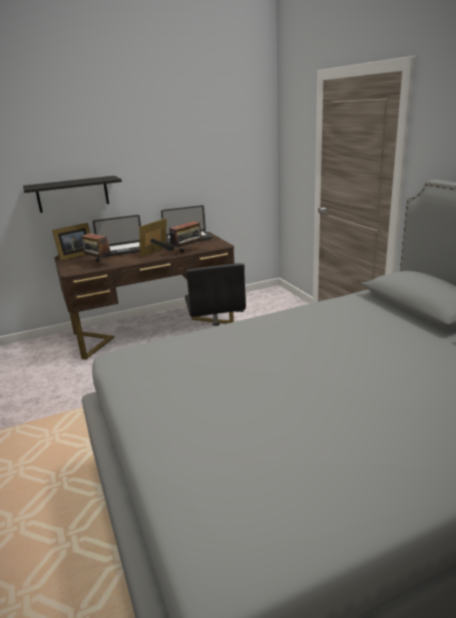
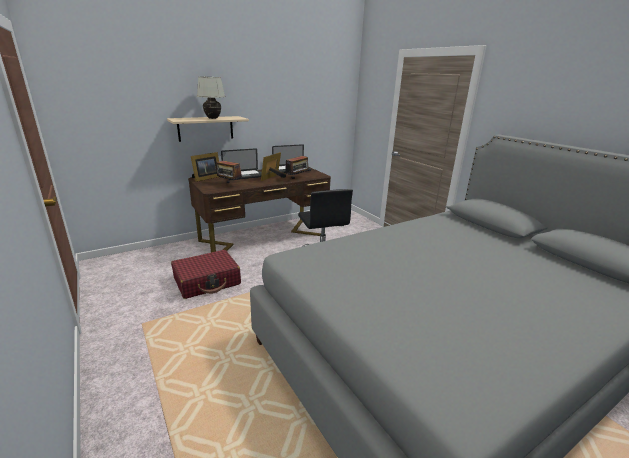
camera: 10 degrees left, 0 degrees up
(67, 385) = (207, 281): none -> red suitcase
(72, 194) = (205, 128): black shelf -> beige shelf
(77, 182) = (213, 118): none -> white table lamp

